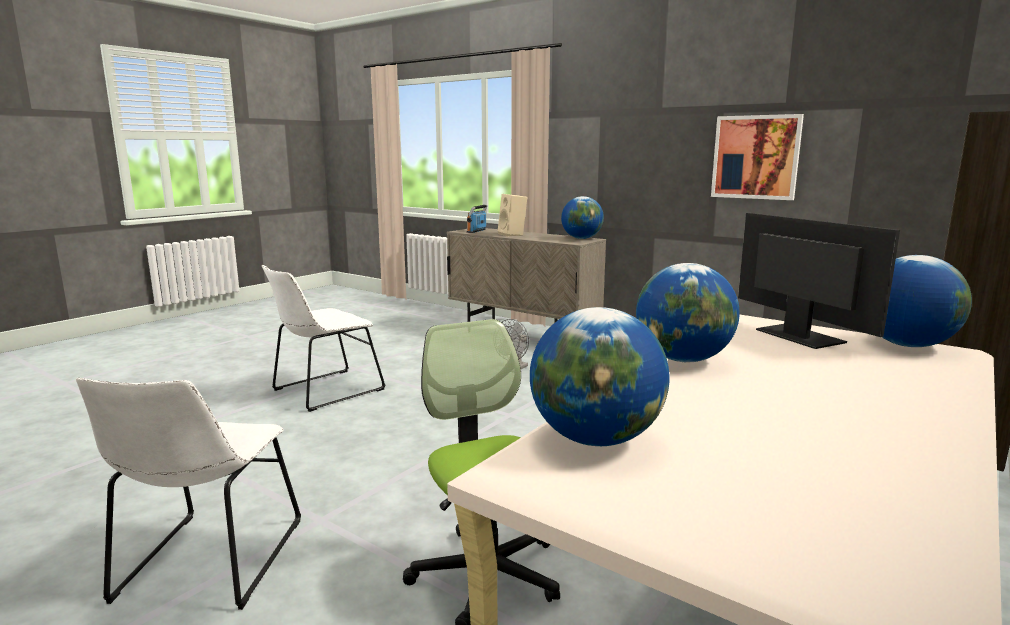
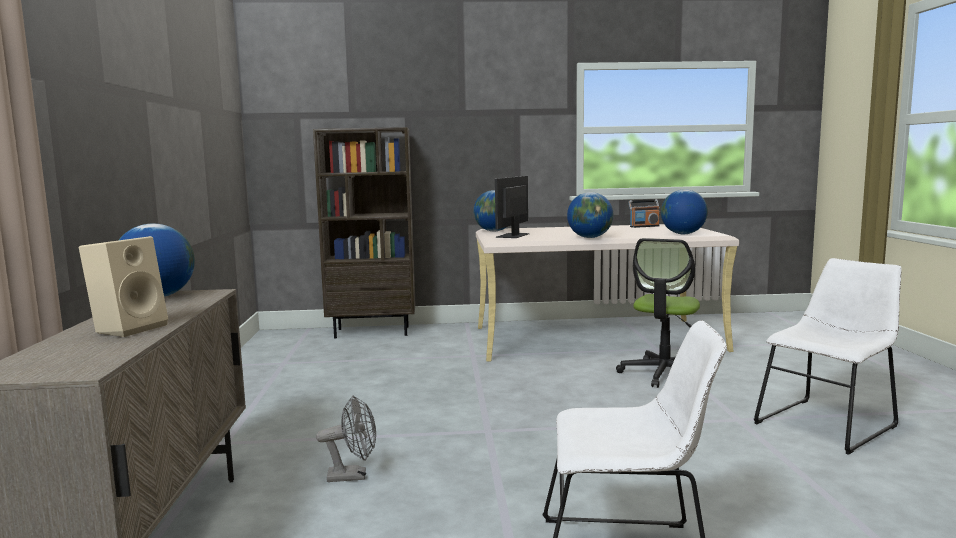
camera: 130 degrees left, 5 degrees down
(476, 231) = (72, 360): radio -> radio (644, 226)
(755, 157) = (172, 156): picture -> none

